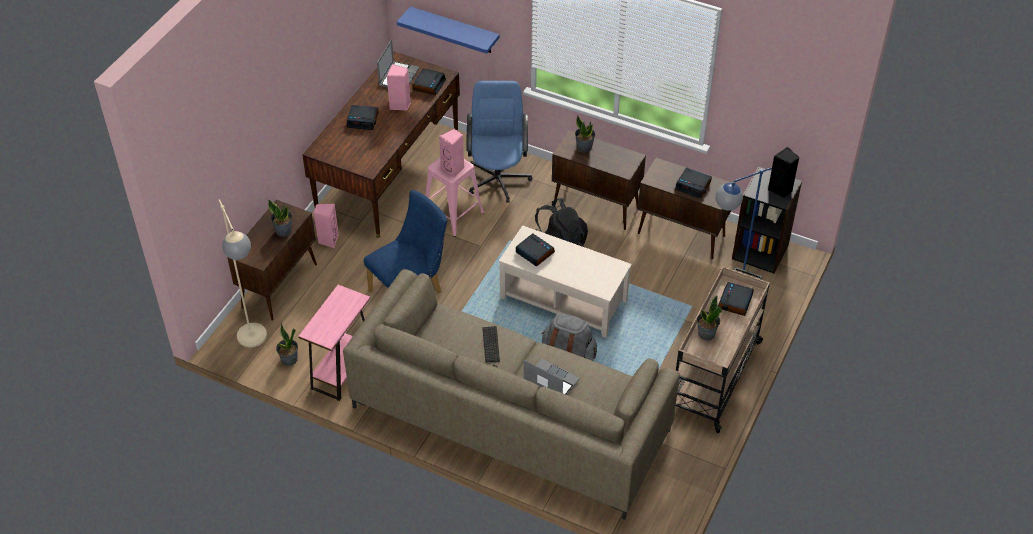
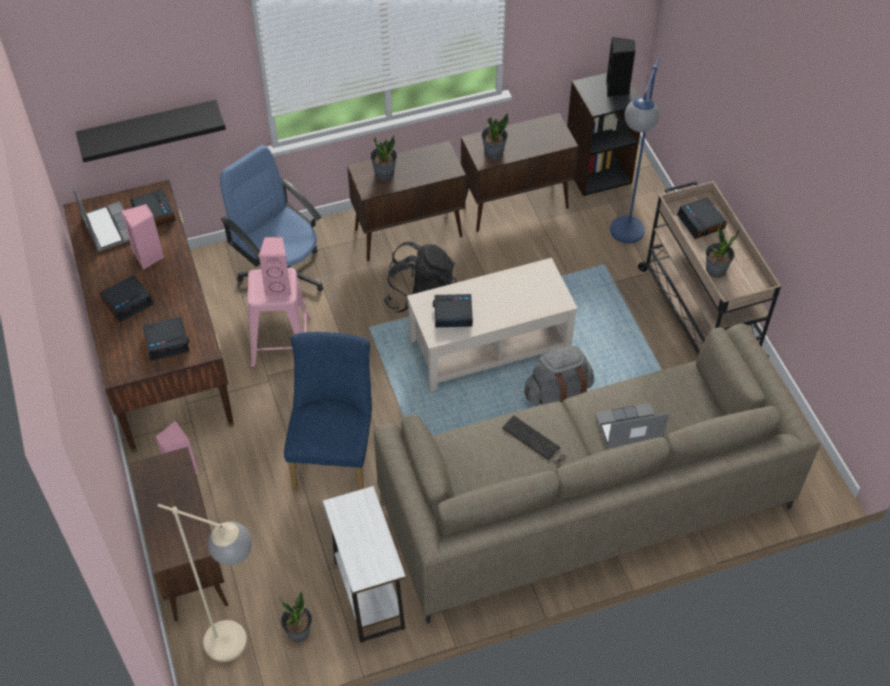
camera: 45 degrees left, 5 degrees up
(283, 230) = (181, 491): potted plant -> potted plant (493, 152)
(342, 370) = (369, 594): pink side table -> white side table
(454, 30) = (150, 128): blue shelf -> black shelf
(693, 185) = (527, 140): alarm clock -> alarm clock (167, 341)

